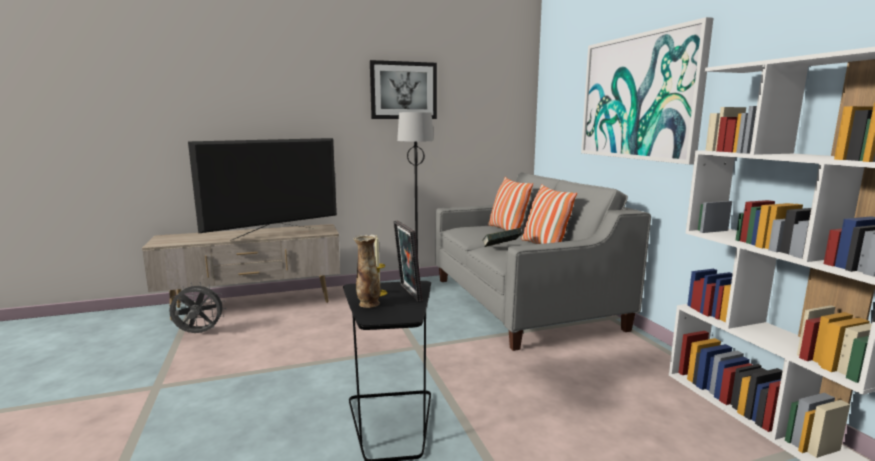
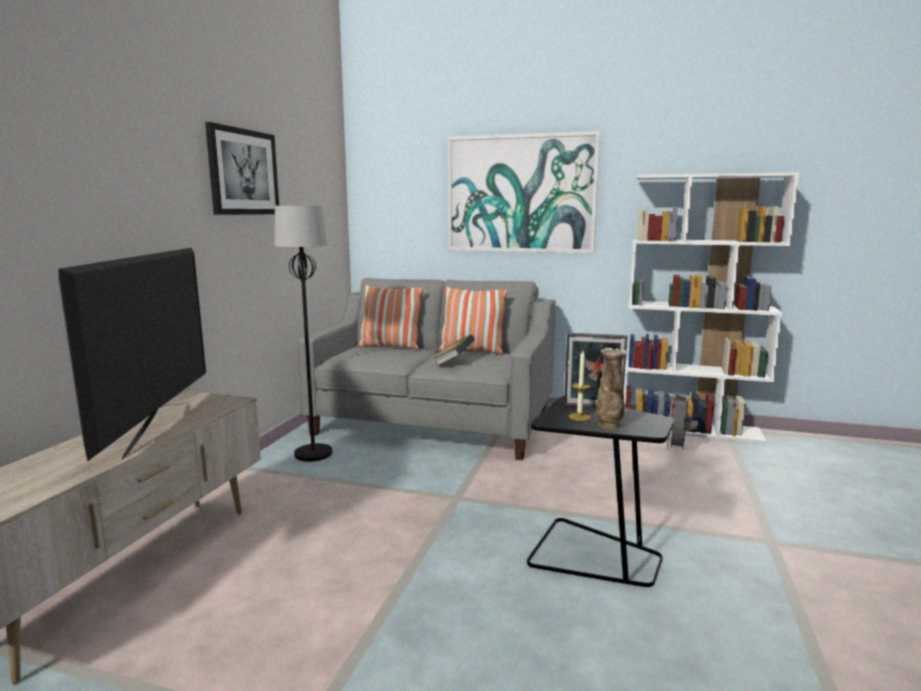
camera: 55 degrees left, 0 degrees up
(199, 333) = (151, 654): grey fan -> grey fan (677, 450)

